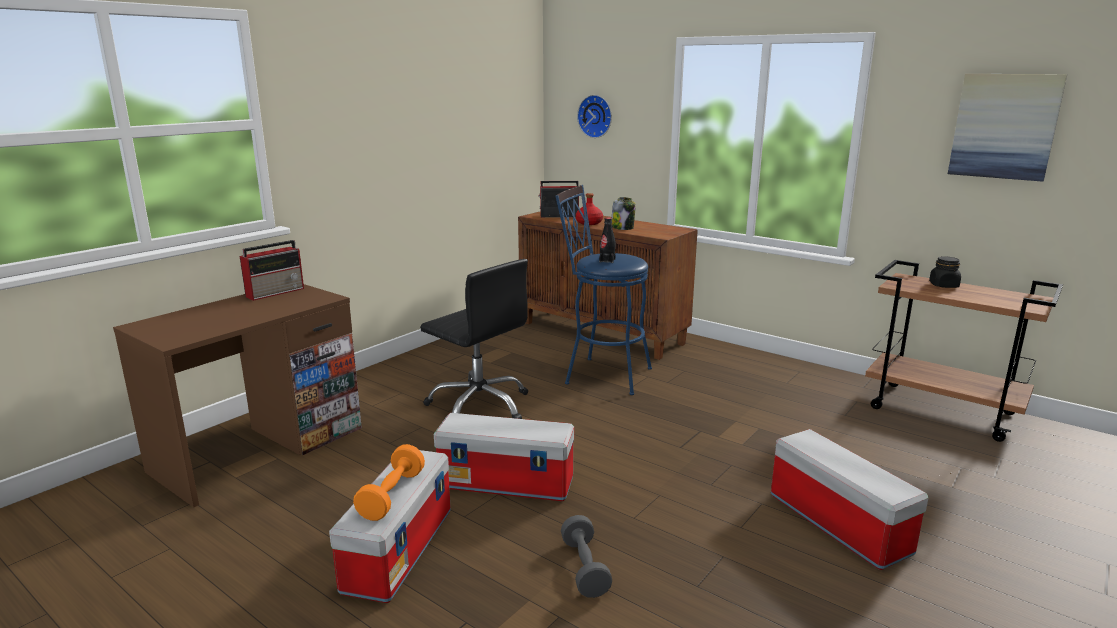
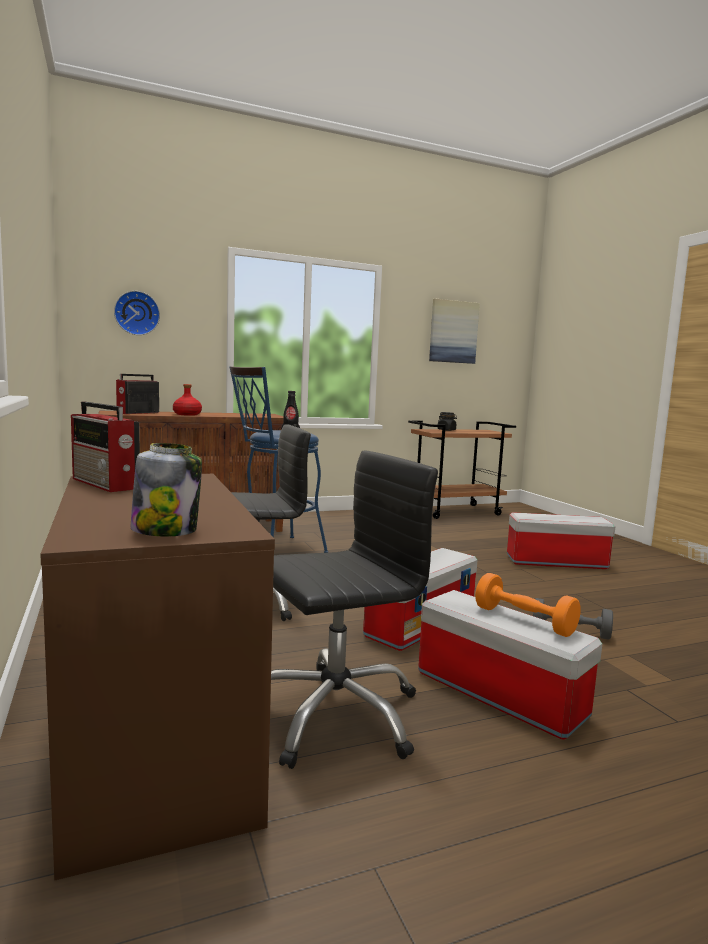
camera: 60 degrees left, 10 degrees down
(276, 292) = (105, 484): radio -> radio turned 150 degrees clockwise
(320, 491) = (334, 714): none -> black office chair
(622, 228) = (227, 415): jar -> jar (166, 530)

